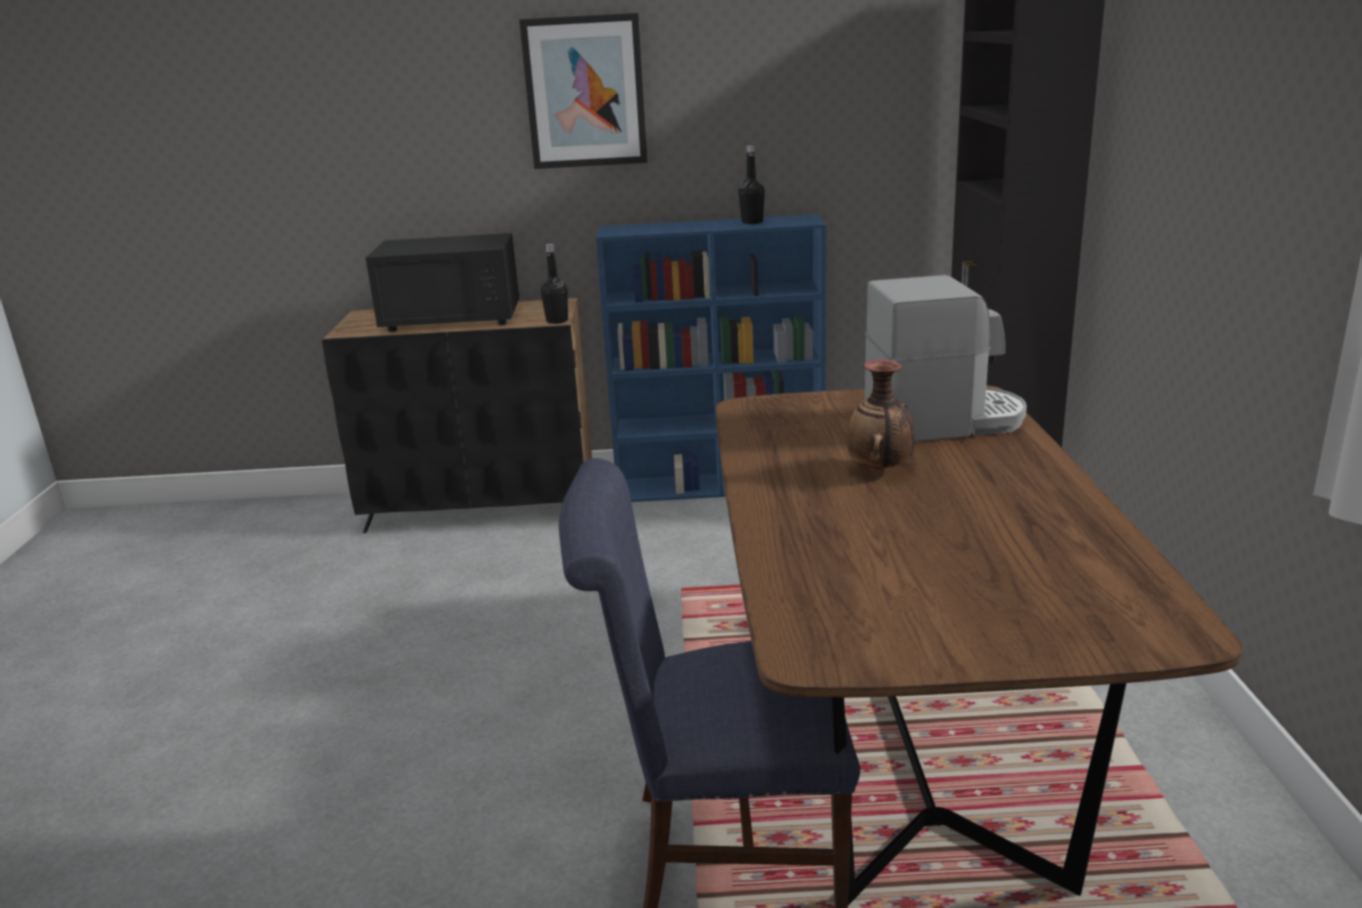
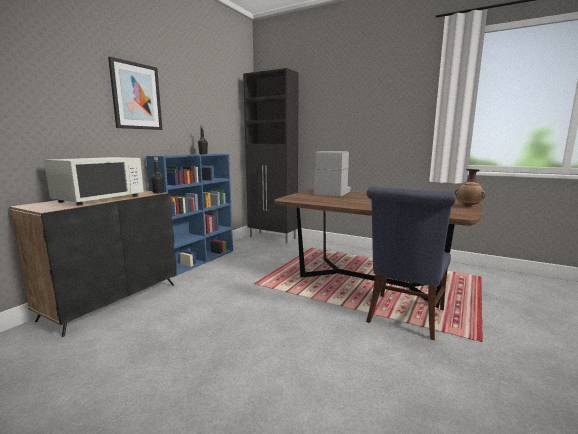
camera: 60 degrees left, 10 degrees down
(452, 319) = (100, 199): black microwave -> white microwave
(880, 470) = (356, 199): vase -> vase (468, 206)

